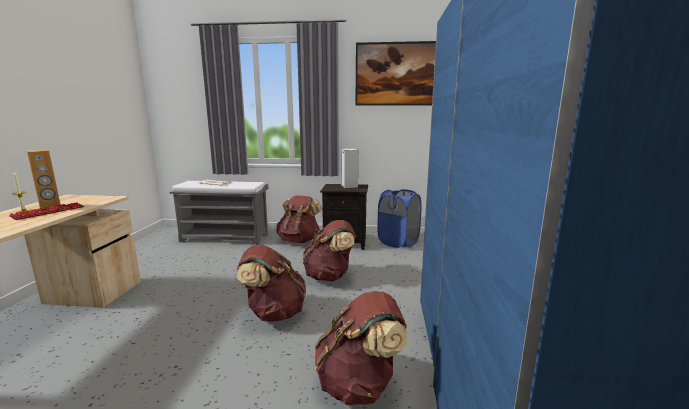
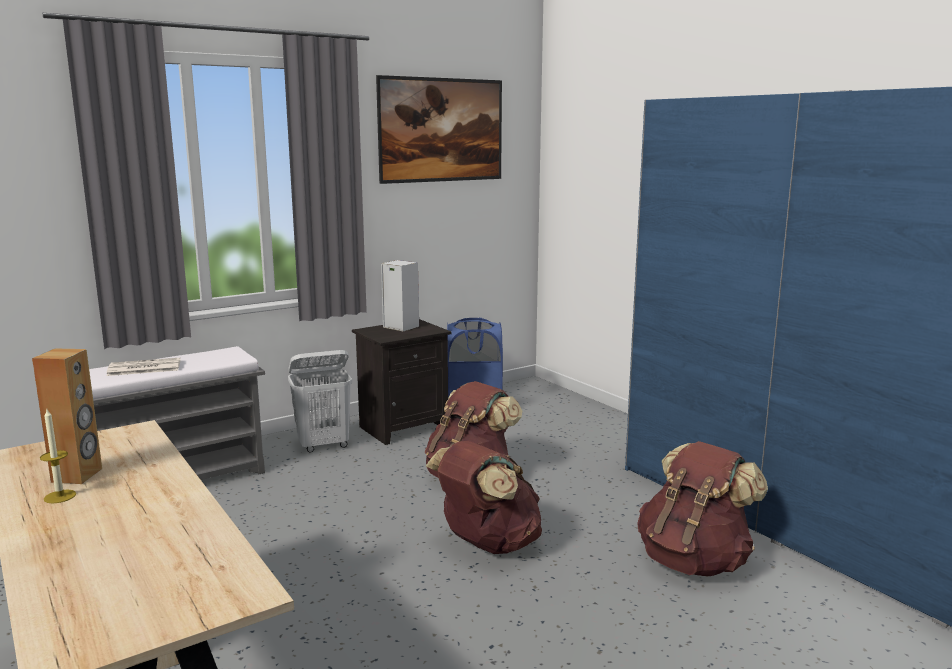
camera: 40 degrees left, 0 degrees up
(49, 212) = (124, 481): keyboard -> none
(299, 240) = (324, 445): brown backpack -> white laundry basket

